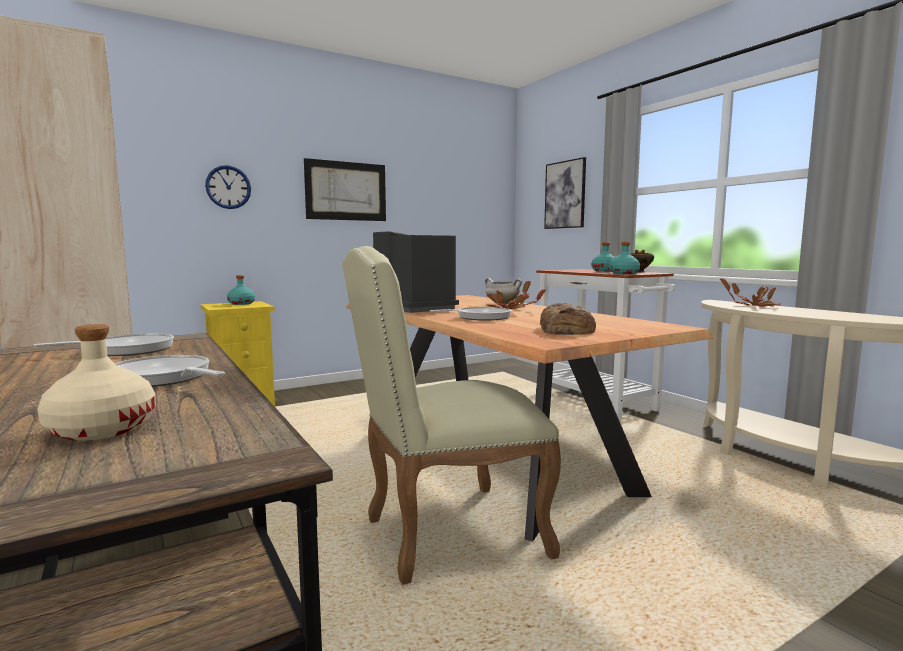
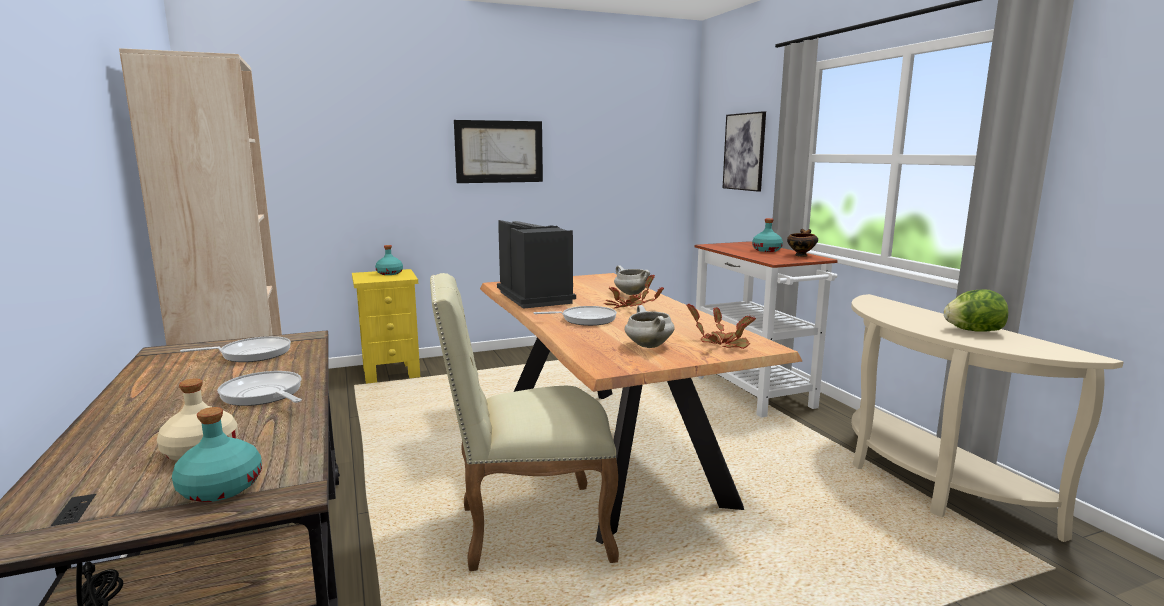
camera: 10 degrees right, 5 degrees up
(228, 187) = (377, 154): wall clock -> none
(565, 329) = (648, 346): bread -> white cooking pot
(623, 273) = (776, 260): turquoise bottle -> turquoise bottle (220, 488)
(753, 306) = (901, 311): potted plant -> potted plant (723, 343)
(833, 313) = (973, 331): none -> lettuce

